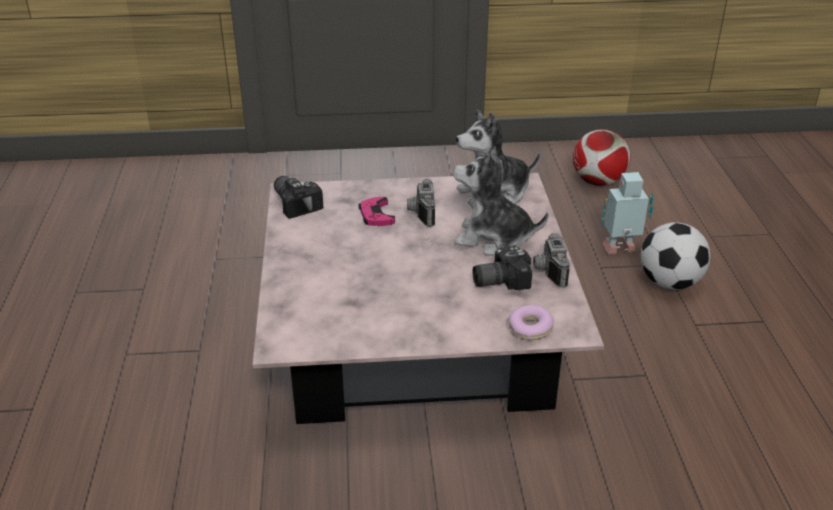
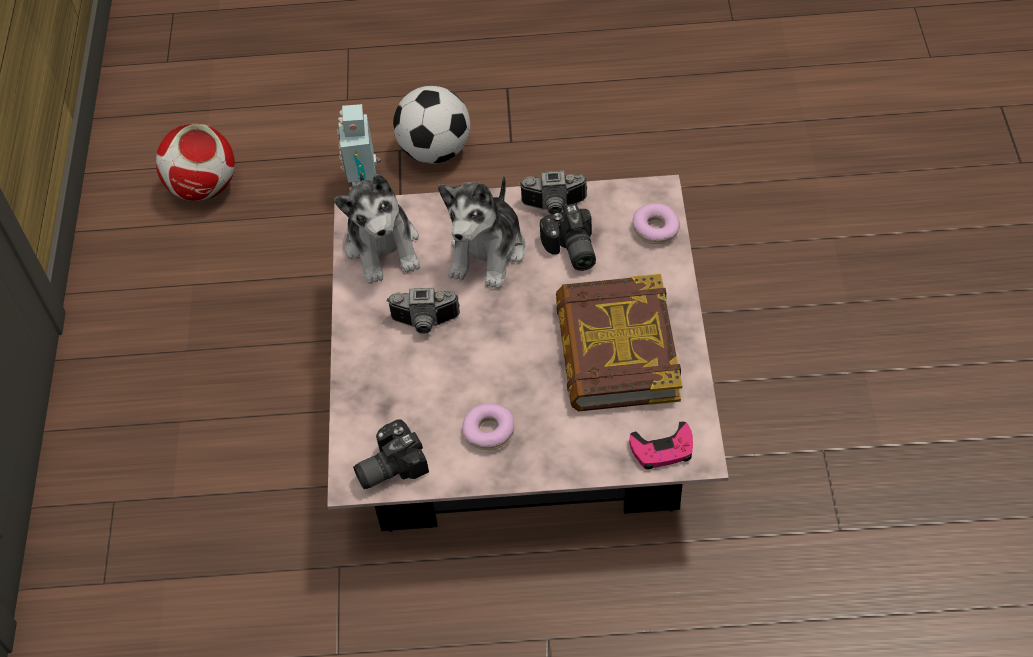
camera: 85 degrees left, 20 degrees up
(319, 243) = (489, 431): none -> donut
(376, 215) = (427, 371): pink game controller -> pink game controller (662, 449)
(391, 304) = (616, 350): none -> book

